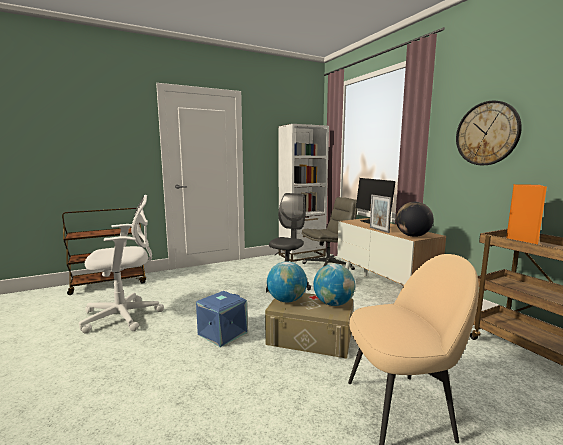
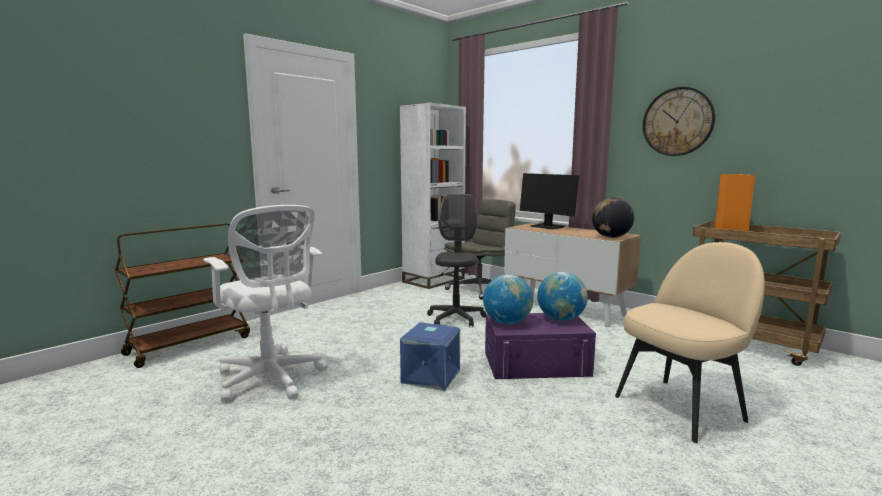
camera: 20 degrees left, 0 degrees up
(125, 316) = (271, 379): white office chair -> white office chair turned 90 degrees clockwise
(310, 337) = (536, 364): beige storage box -> purple storage box
(379, 230) = (567, 234): picture frame -> none

